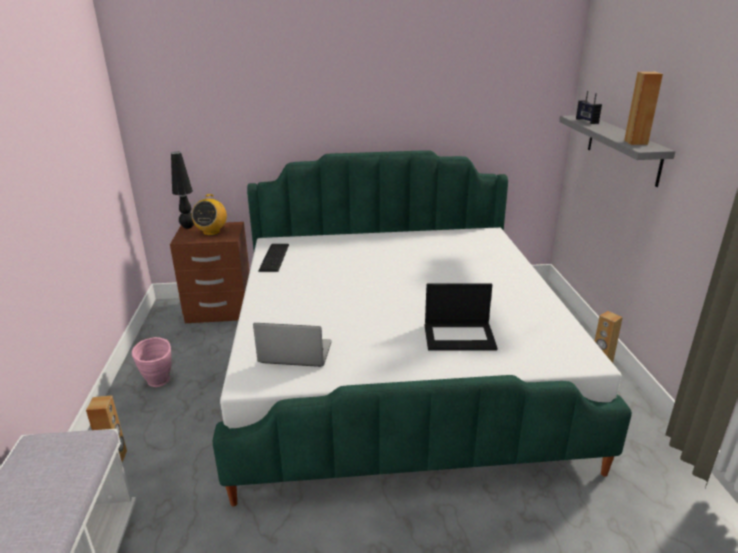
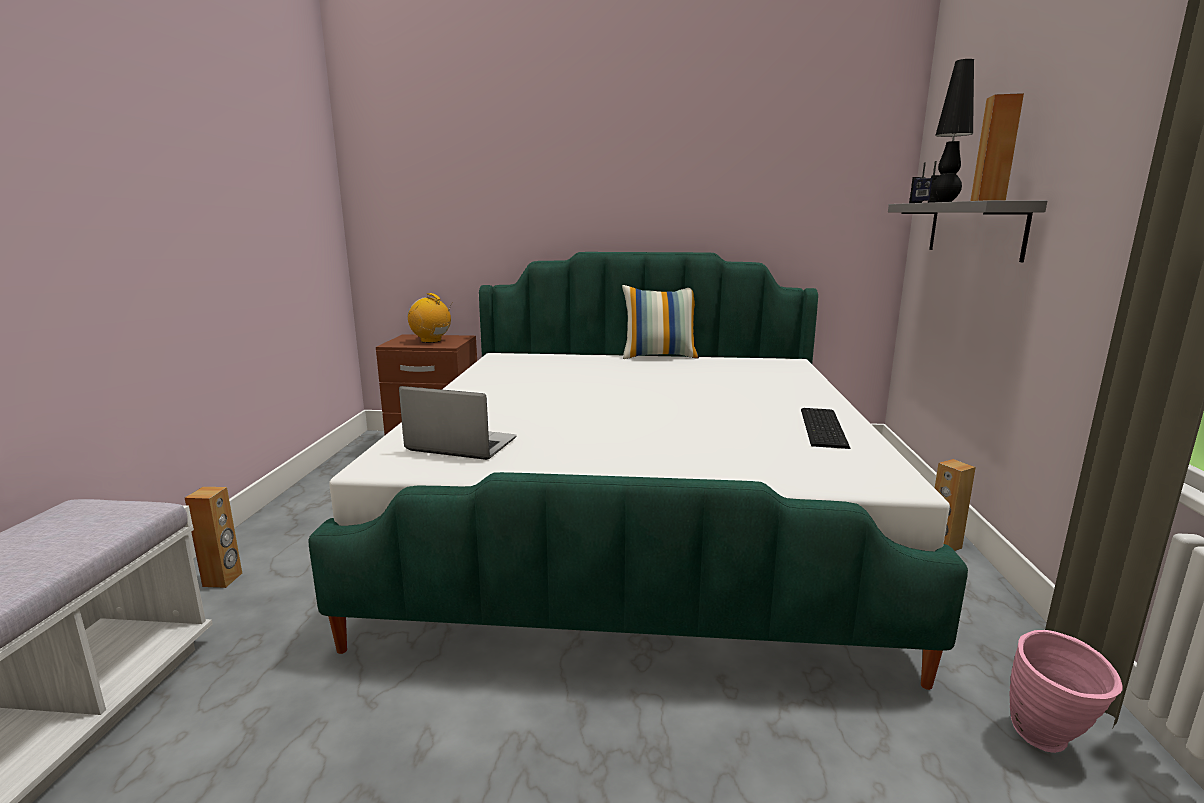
camera: 10 degrees right, 10 degrees down
(159, 383) = (323, 508): pink vase -> pink vase (1049, 742)
(188, 227) = (408, 336): black table lamp -> black table lamp (944, 202)
(211, 232) = (431, 341): radio -> radio turned 105 degrees clockwise
(275, 257) = (497, 367): keyboard -> keyboard (825, 427)
(393, 232) = (659, 356): none -> pillow
(460, 336) = (702, 446): laptop -> none

